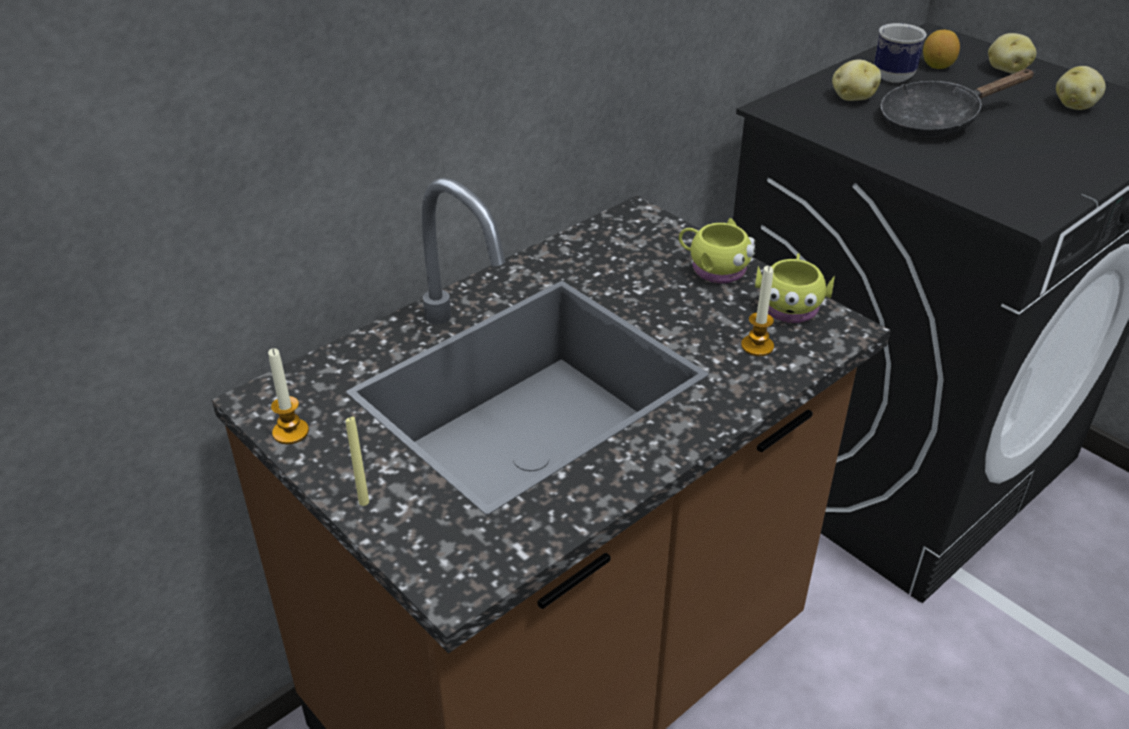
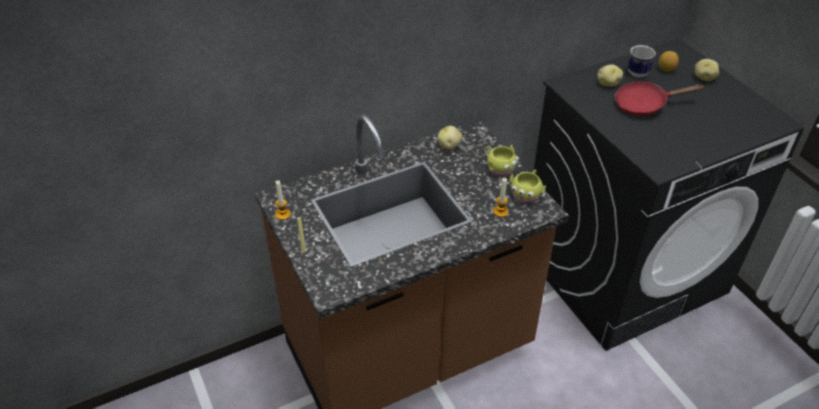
camera: 15 degrees right, 5 degrees up
(936, 121) = (645, 105): black frying pan -> red frying pan
(1075, 105) = (728, 107): potato -> potato (449, 146)

